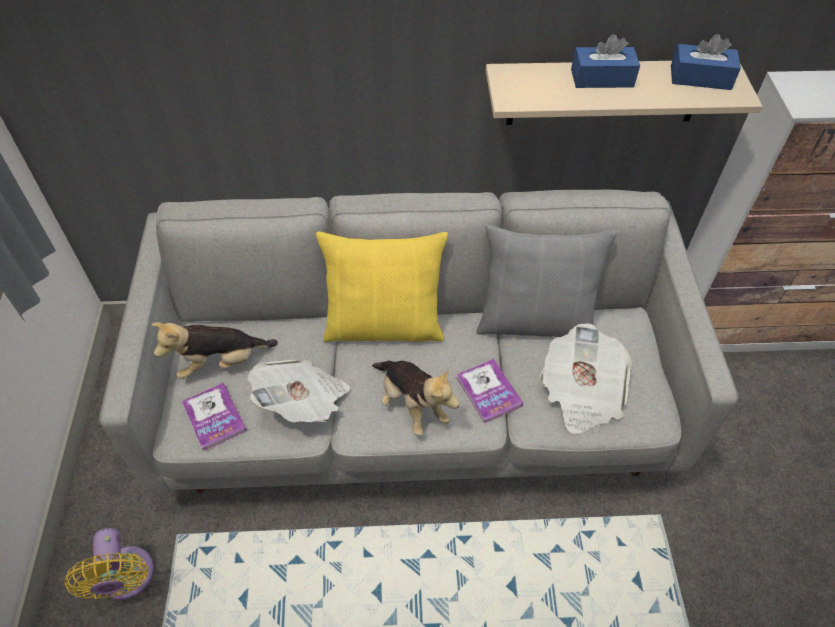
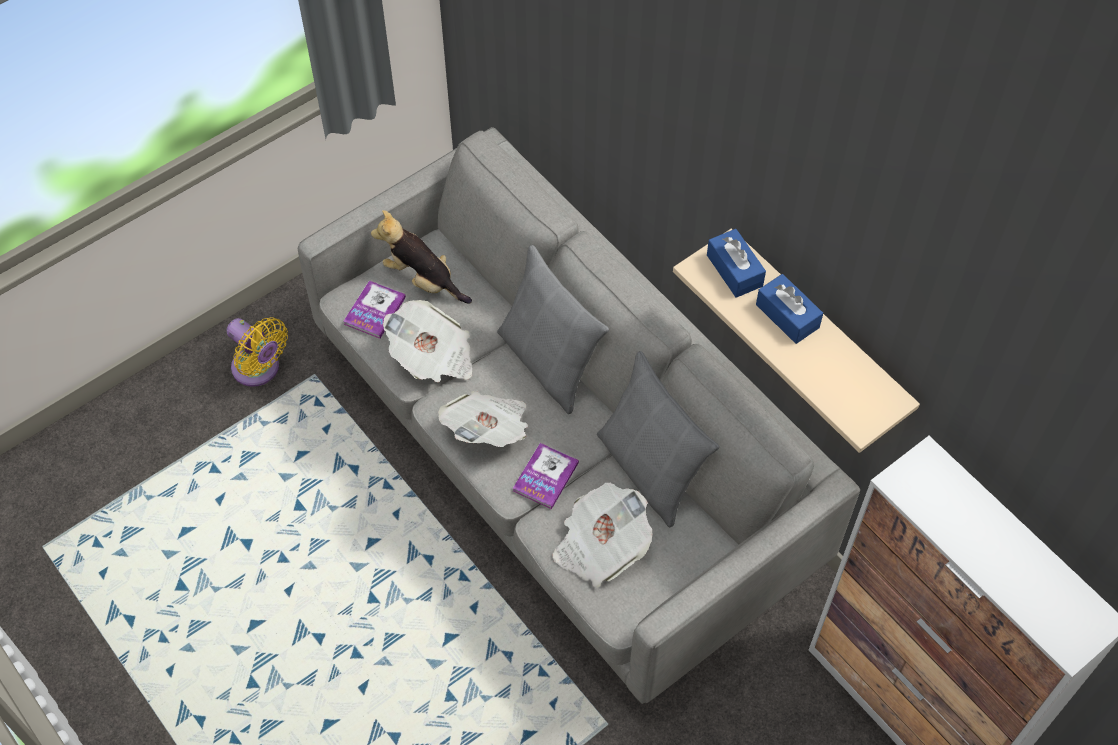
camera: 55 degrees right, 5 degrees up
(127, 579) = (259, 369): yellow fan -> yellow fan turned 90 degrees counterclockwise
(384, 325) = (549, 363): yellow pillow -> grey pillow
(411, 404) = (488, 430): plush toy -> newspaper
(700, 78) = (858, 386): blue tissue box -> blue tissue box (734, 270)

